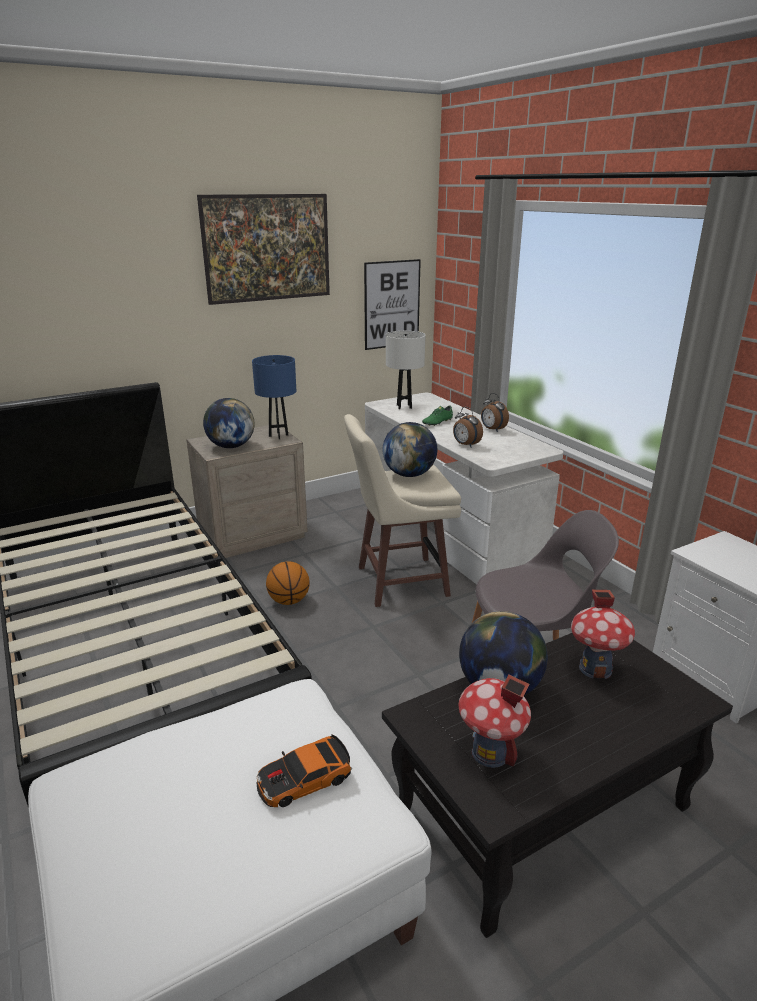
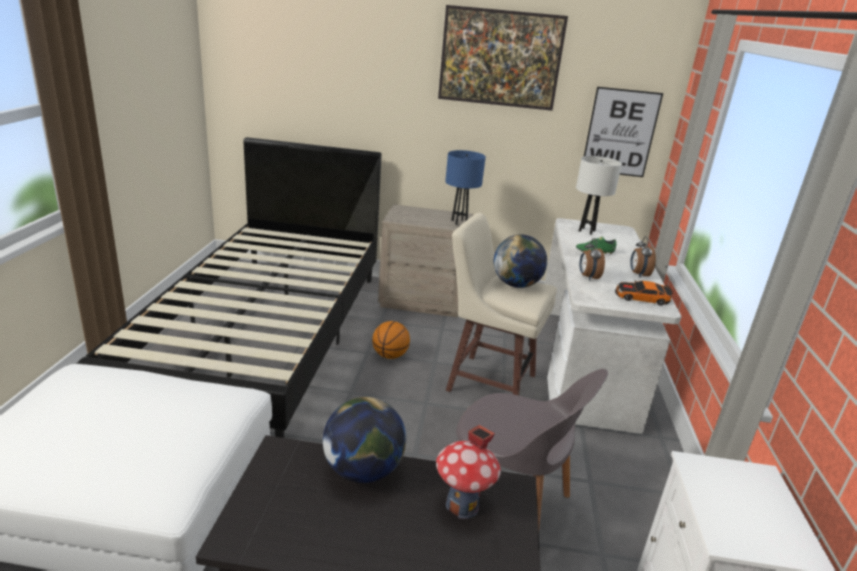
camera: 35 degrees right, 0 degrees up
(231, 446) = (413, 218): globe -> none
(304, 779) = (163, 444): toy car -> toy car (642, 297)
(490, 753) = (287, 506): toy house -> none

